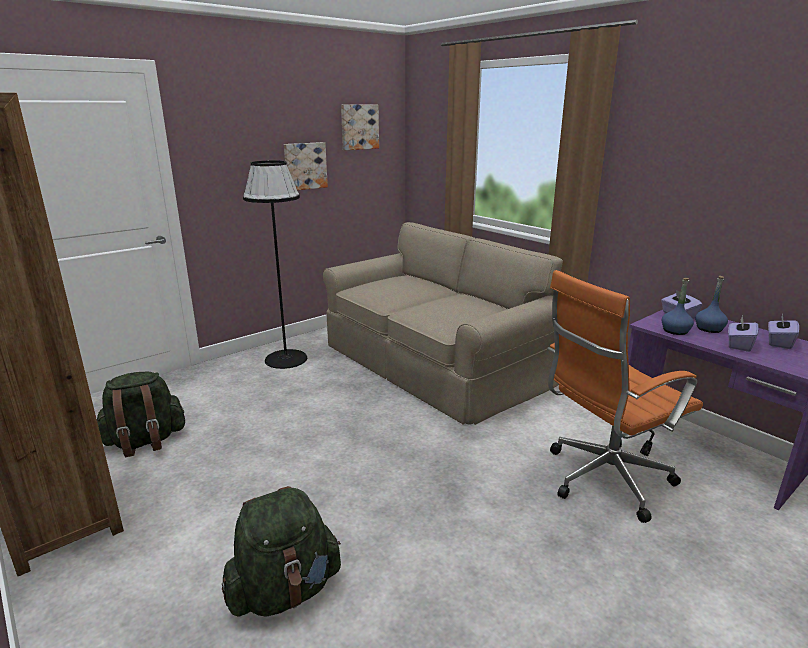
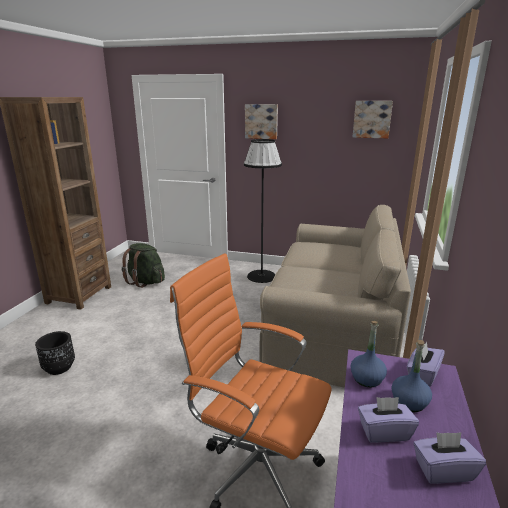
camera: 55 degrees right, 0 degrees up
(285, 591) = (59, 367): green backpack -> black planter
(305, 166) = (316, 146): picture -> picture (261, 121)

